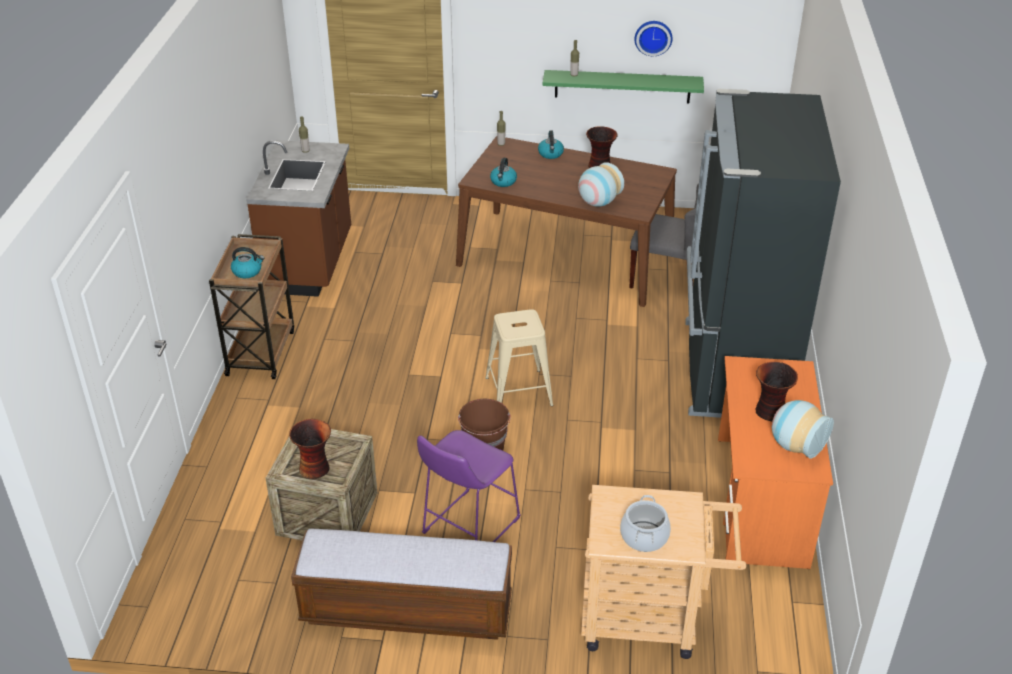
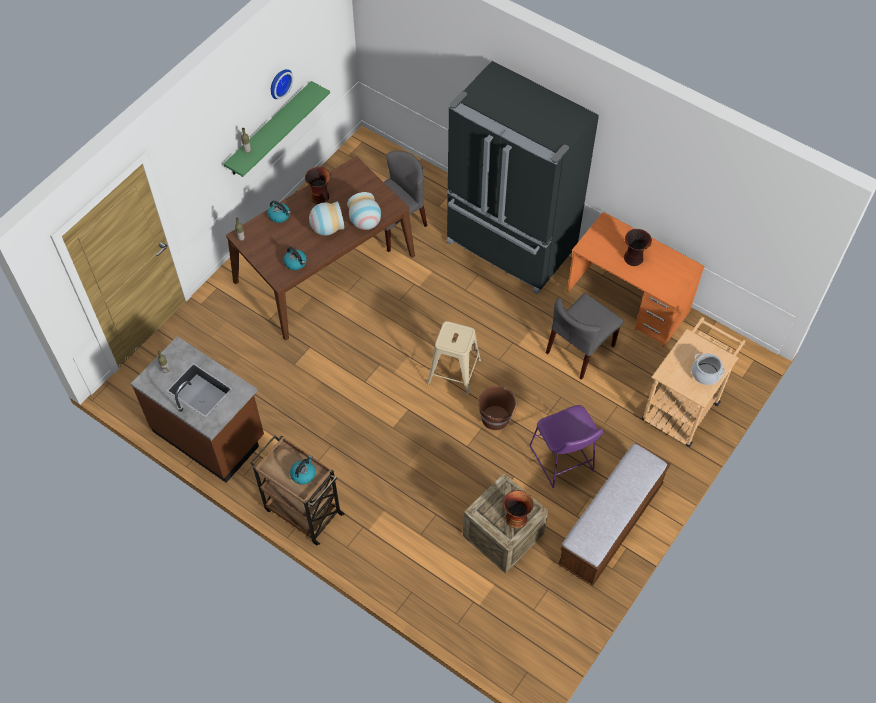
camera: 60 degrees left, 20 degrees up
(645, 483) = (580, 350): none -> grey chair
(795, 445) = (667, 264): vase -> vase (327, 228)

